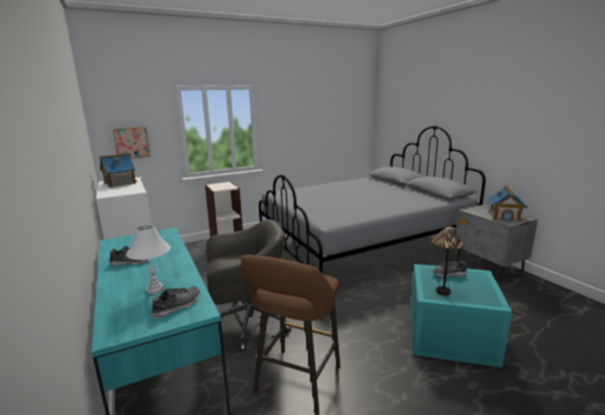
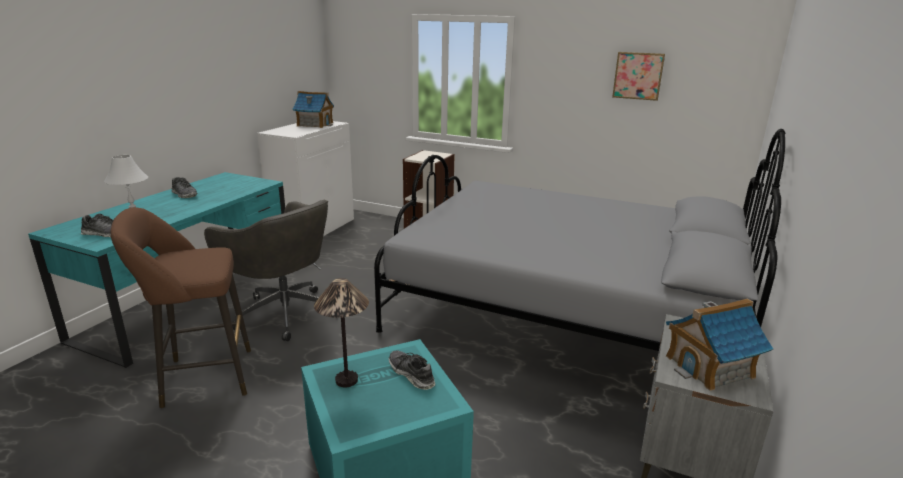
camera: 50 degrees right, 5 degrees up
(131, 142) = (362, 81): picture -> picture (638, 75)

